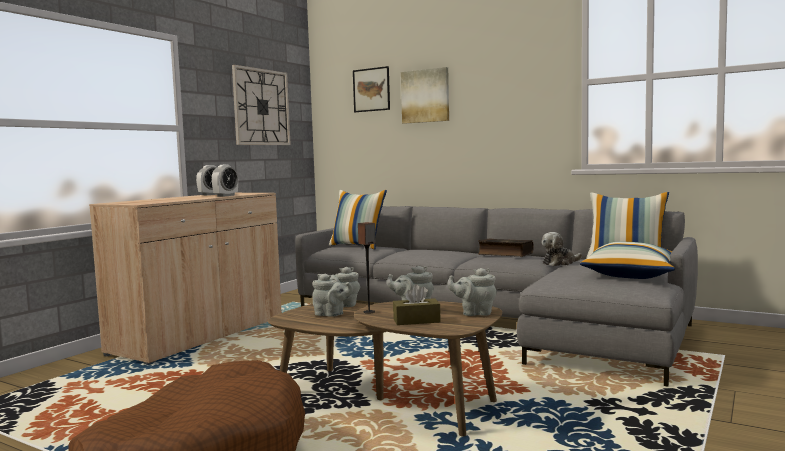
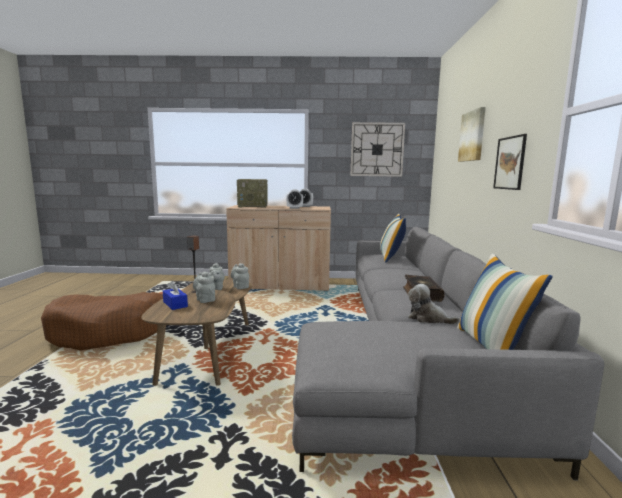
camera: 60 degrees right, 5 degrees up
(147, 201) = (253, 206): none -> radio
(371, 89) = (453, 131): picture -> picture (510, 163)
(416, 321) = (175, 304): brown tissue box -> blue tissue box
(474, 313) = (200, 314): grey teapot -> none
(631, 275) = (392, 353): pillow -> none

